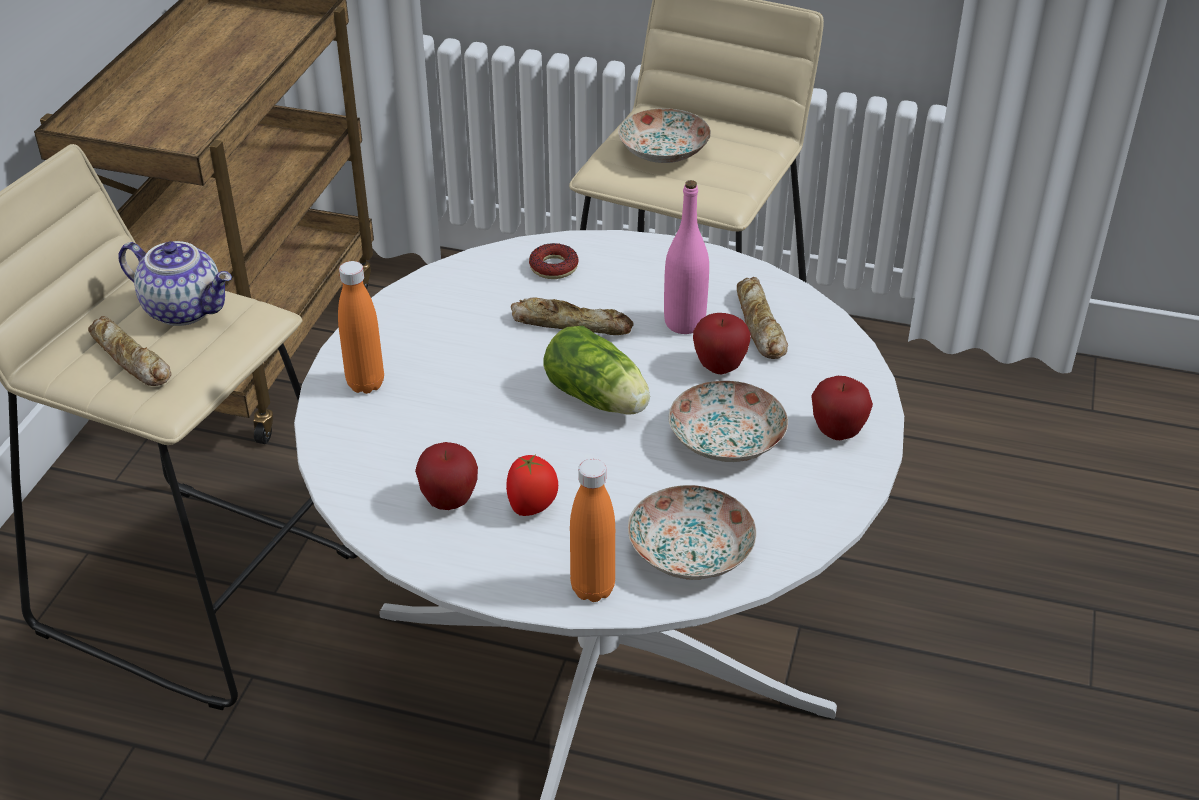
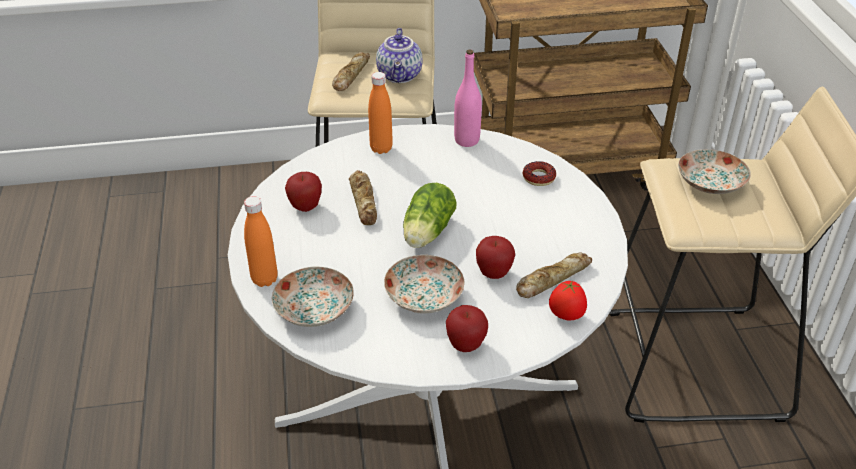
camera: 65 degrees right, 0 degrees up
(532, 508) = (317, 237): tomato -> tomato (566, 316)
(571, 324) = (489, 201): bread -> bread (364, 202)
(684, 323) = (527, 246): pink bottle -> pink bottle (466, 140)

